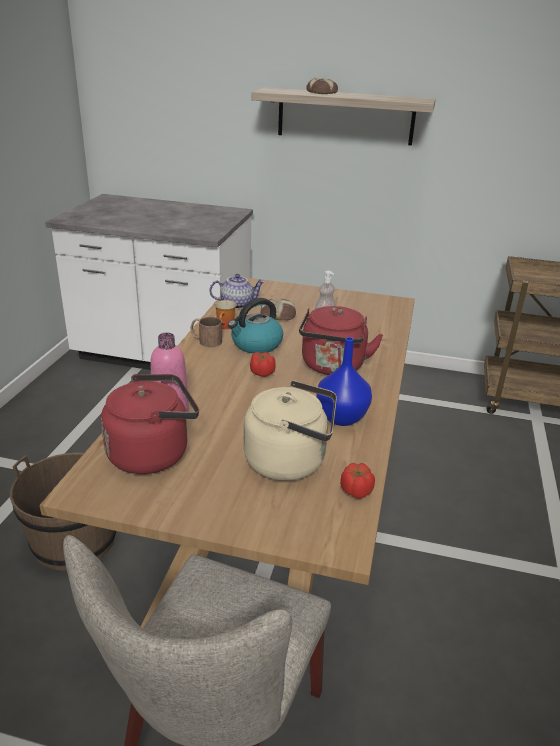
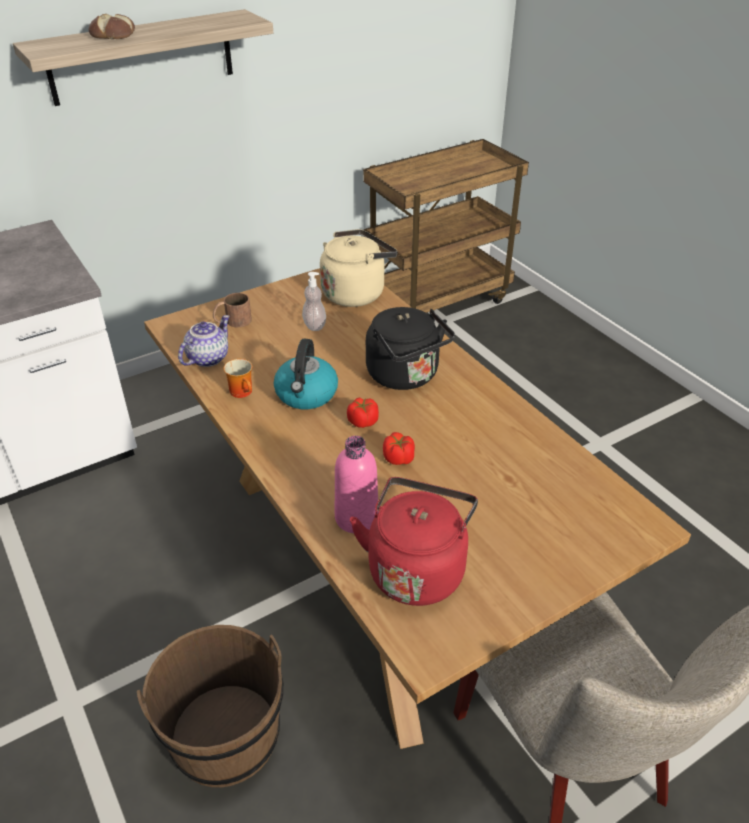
camera: 45 degrees left, 10 degrees up
(205, 340) = (252, 421): brown mug -> brown mug (232, 321)
(278, 314) = (267, 347): bread -> none
(290, 462) = (519, 489): beige kettle -> beige kettle (356, 293)
(333, 367) = (406, 376): red kettle -> black kettle
(341, 417) = (487, 421): blue vase -> none
(356, 491) = (593, 478): tomato -> tomato (398, 458)

